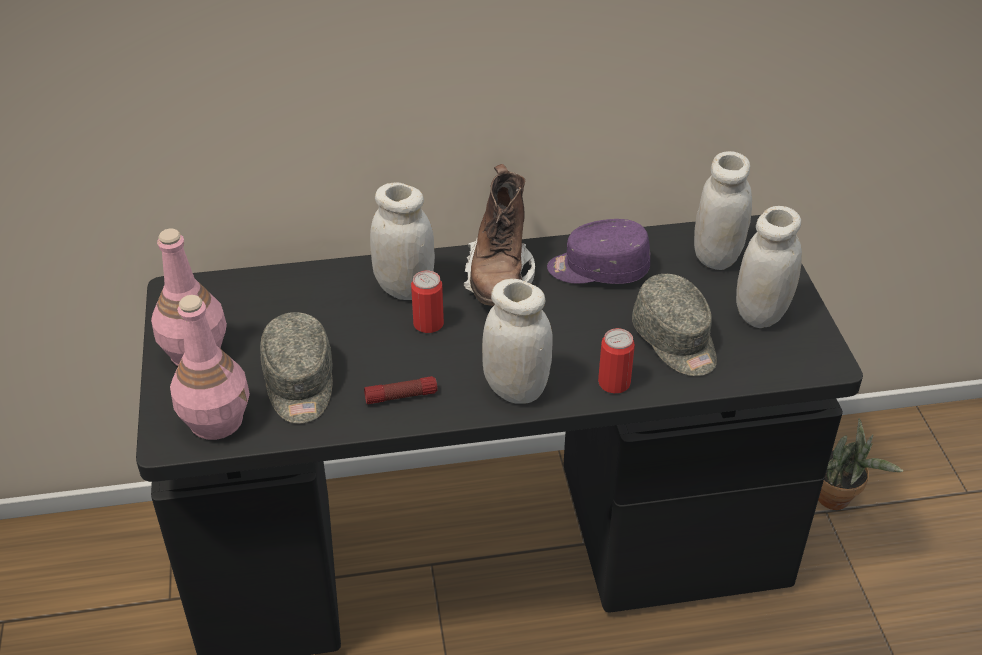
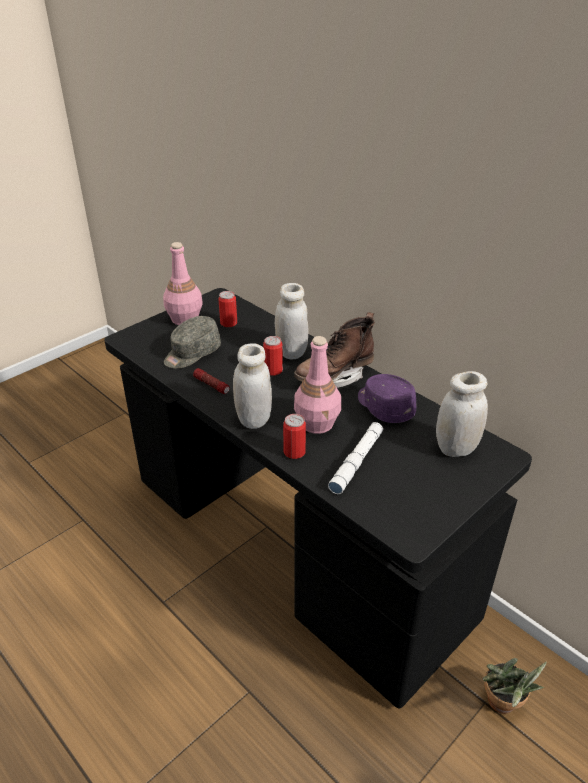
camera: 55 degrees right, 5 degrees down
(216, 420) = (147, 343): pink bottle -> pink bottle (317, 423)
(263, 313) = (228, 323): none -> can
(675, 341) = (356, 462): grey cap -> white flashlight
(761, 314) = (424, 489): white jar -> none

